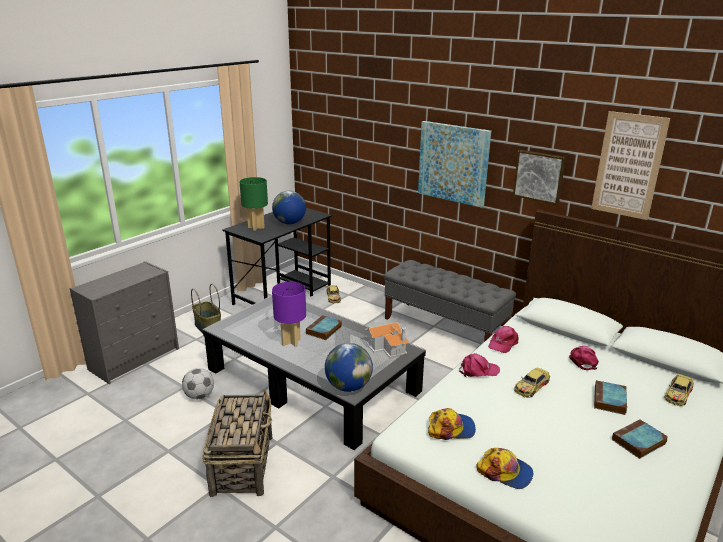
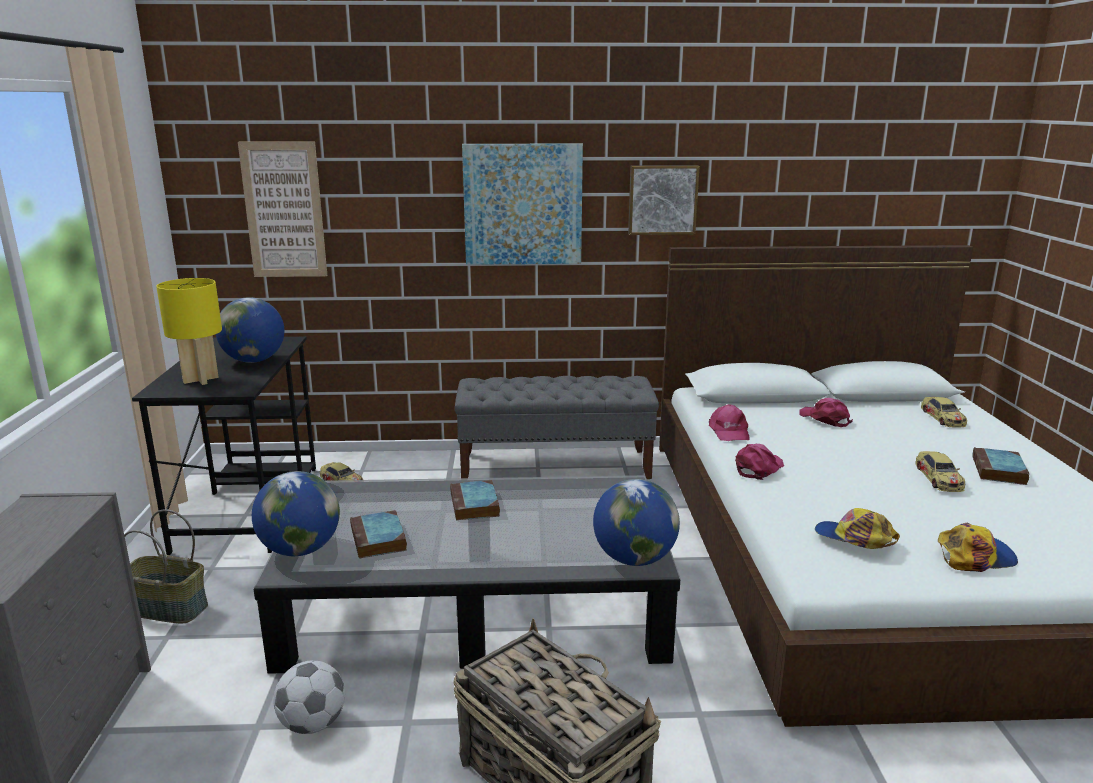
camera: 40 degrees left, 5 degrees down
(234, 321) = (300, 550): none -> globe
(256, 227) = (201, 379): green table lamp -> yellow table lamp
(291, 342) = (451, 540): purple table lamp -> none
(388, 347) = (598, 490): toy house -> none
(451, 428) = (854, 539): cap -> cap turned 105 degrees counterclockwise
(531, 386) = (833, 461): toy car -> toy car (938, 477)
(610, 401) = (913, 445): book -> book (379, 540)
(628, 165) = (780, 163): picture -> picture (284, 210)

